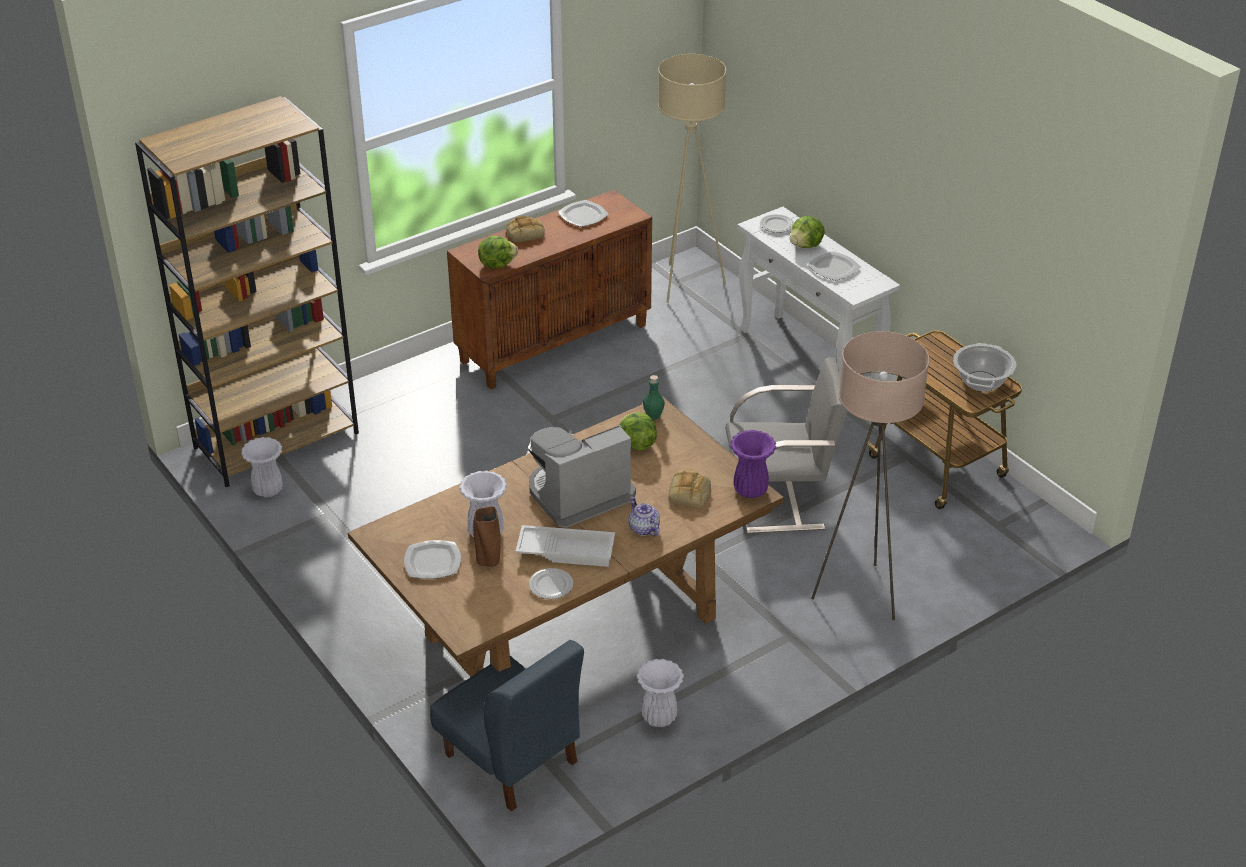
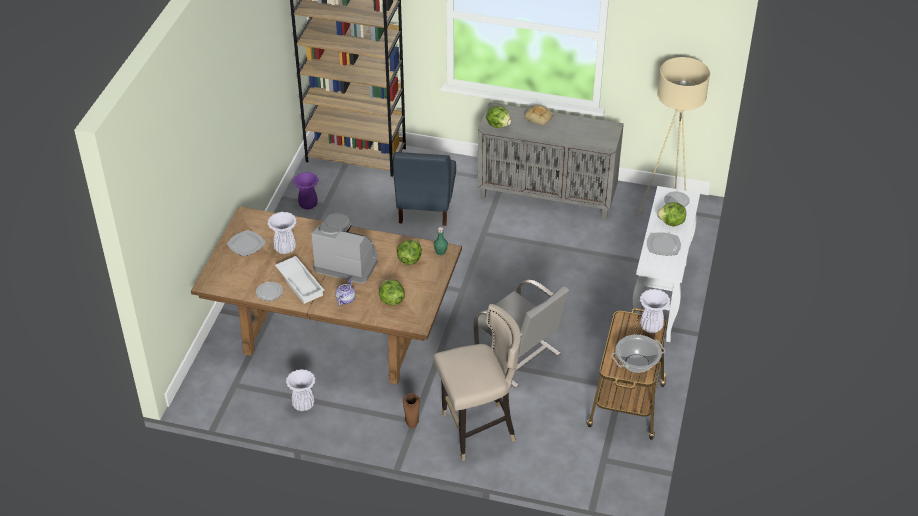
camera: 50 degrees right, 5 degrees up
(268, 490) = (318, 175): white vase -> white vase (651, 326)
(488, 562) = (264, 262): brown vase -> brown vase (412, 424)
(511, 759) = (224, 369): blue chair -> blue chair (425, 207)
(554, 342) = (548, 196): brown cabinet -> grey cabinet
(583, 216) = (582, 127): plate -> none
(690, 493) = (391, 300): bread -> lettuce
(750, 490) = (418, 320): purple vase -> purple vase (308, 205)
(859, 594) = (477, 430): beige floor lamp -> beige stool

